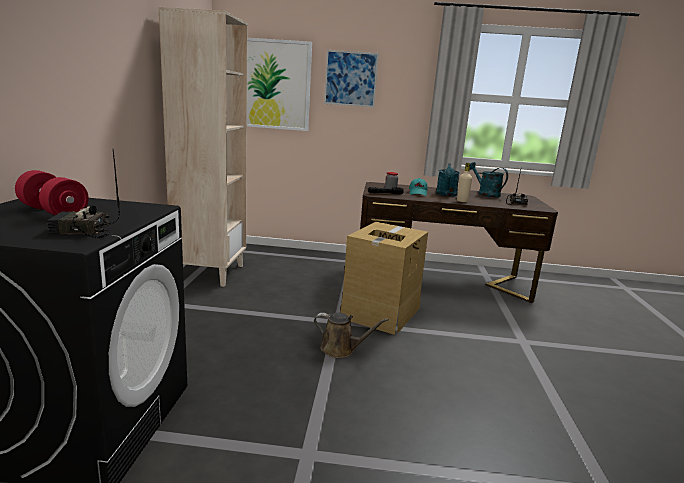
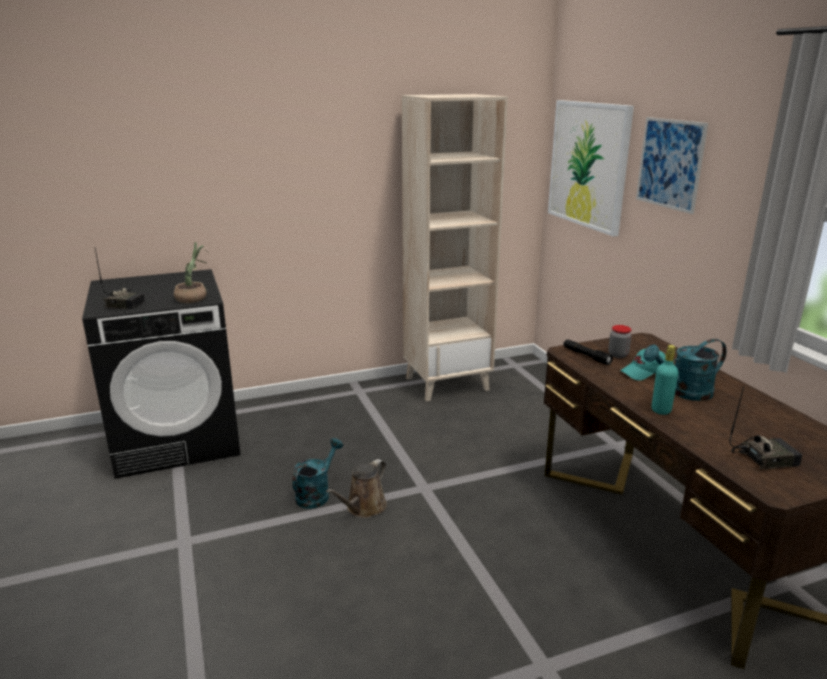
camera: 65 degrees right, 5 degrees up
(53, 212) = (164, 286): red dumbbell -> none
(81, 231) = (125, 304): radio -> radio turned 135 degrees clockwise
(139, 209) = (194, 298): none -> potted plant
(341, 349) = (364, 508): brown watering can -> brown watering can turned 45 degrees clockwise
(380, 312) = (483, 509): cardboard box -> none
(462, 201) = (661, 410): beige bottle -> turquoise bottle
(485, 194) = (782, 422): turquoise watering can -> turquoise watering can (316, 494)

